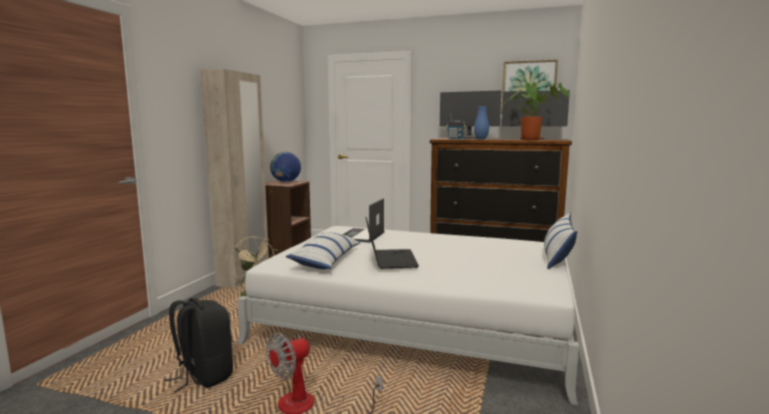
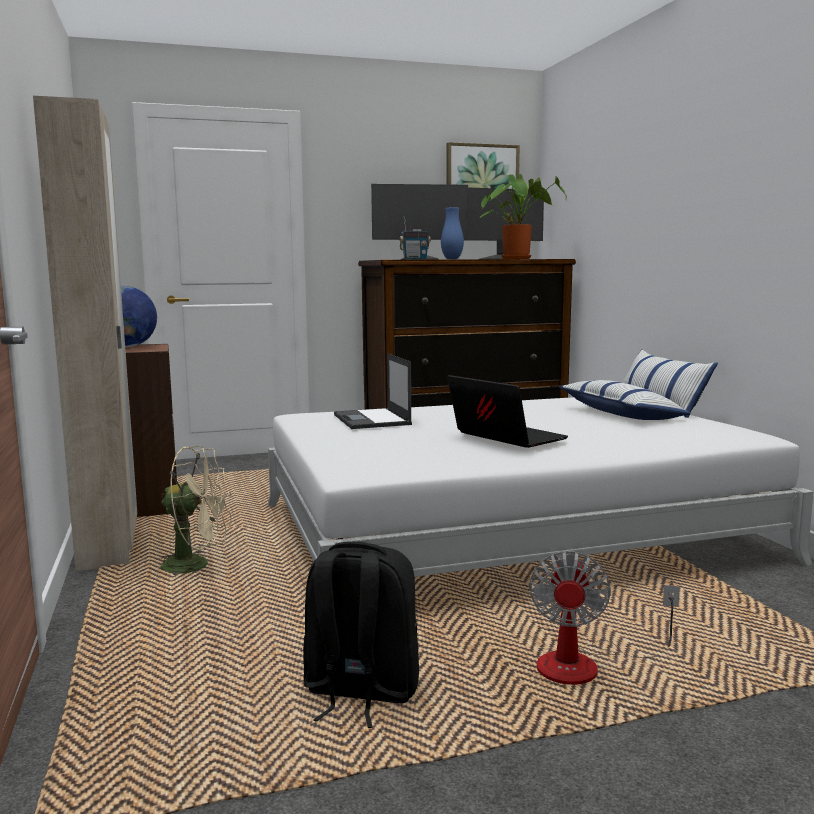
camera: 35 degrees left, 0 degrees up
(326, 260) = (415, 453): pillow -> pillow (620, 415)

